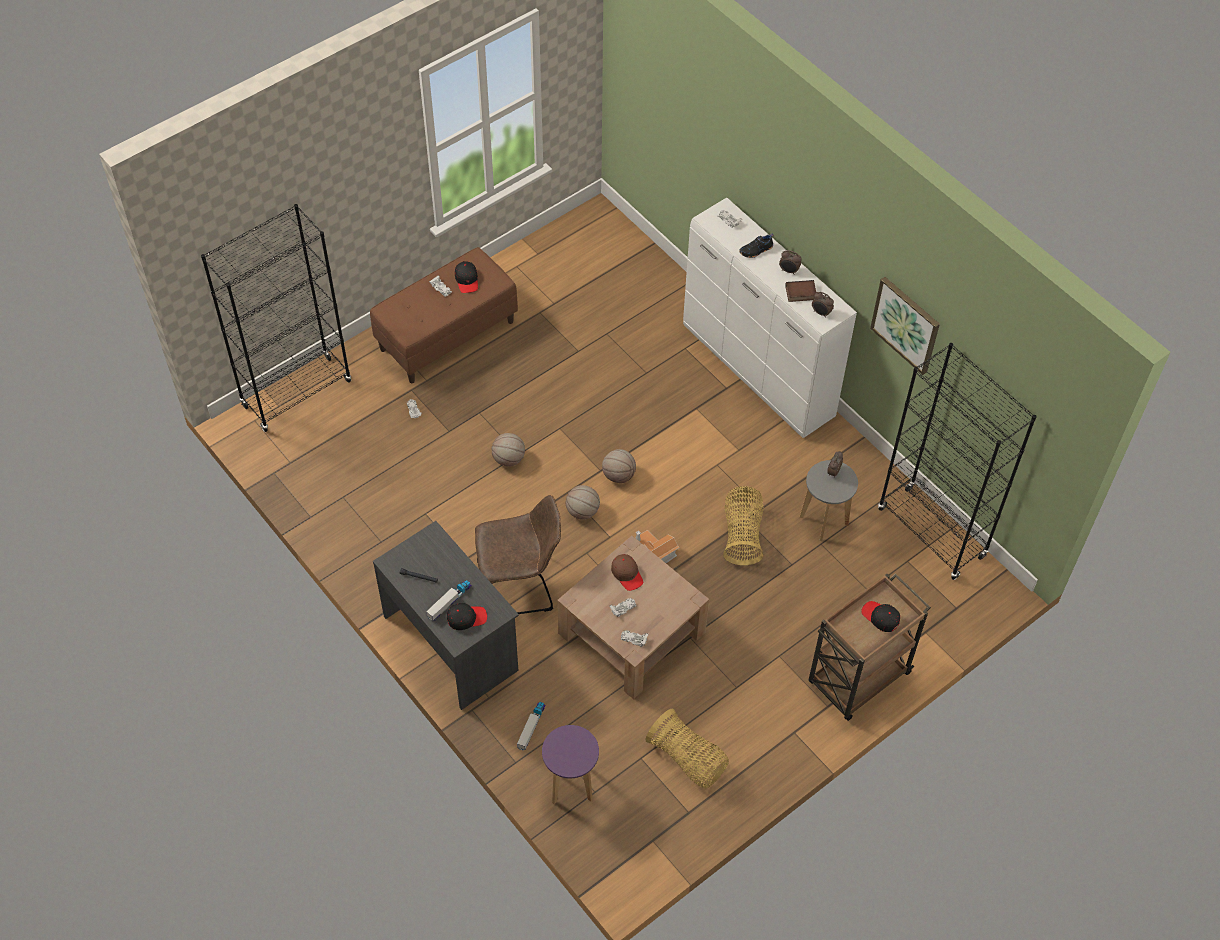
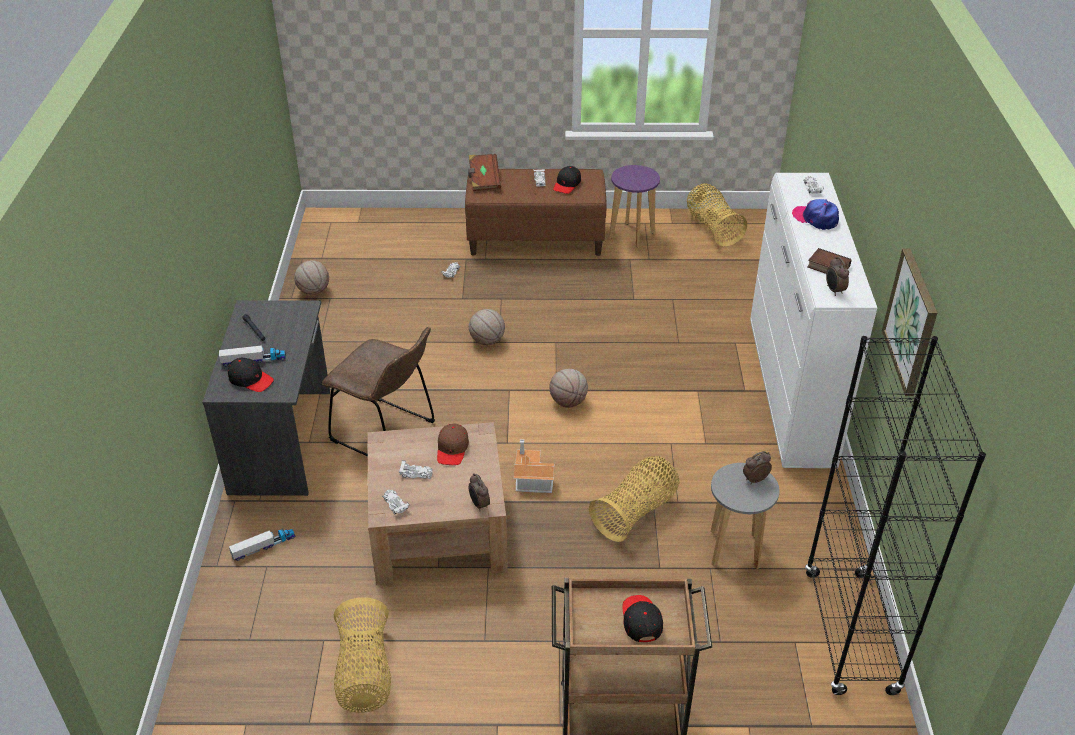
camera: 40 degrees right, 15 degrees down
(297, 394) = (380, 221): black bookcase -> none
(395, 314) = (483, 180): none -> brown book
(571, 785) = (237, 618): purple stool -> purple stool (631, 235)
(573, 241) = (713, 228): none -> basket
(582, 512) = (505, 410): basketball -> basketball (313, 291)
(756, 251) = (815, 218): black shoe -> cap
(789, 271) = (834, 246): alarm clock -> alarm clock (479, 504)

